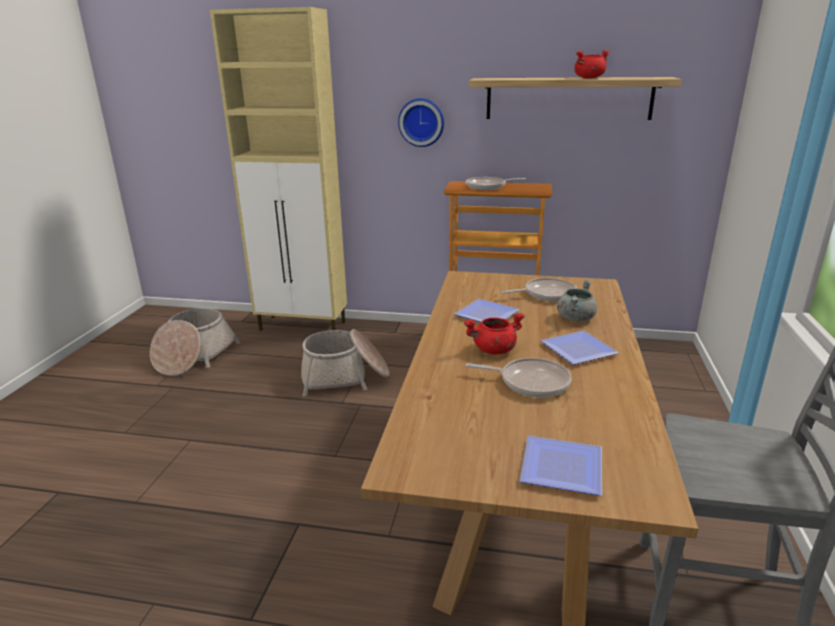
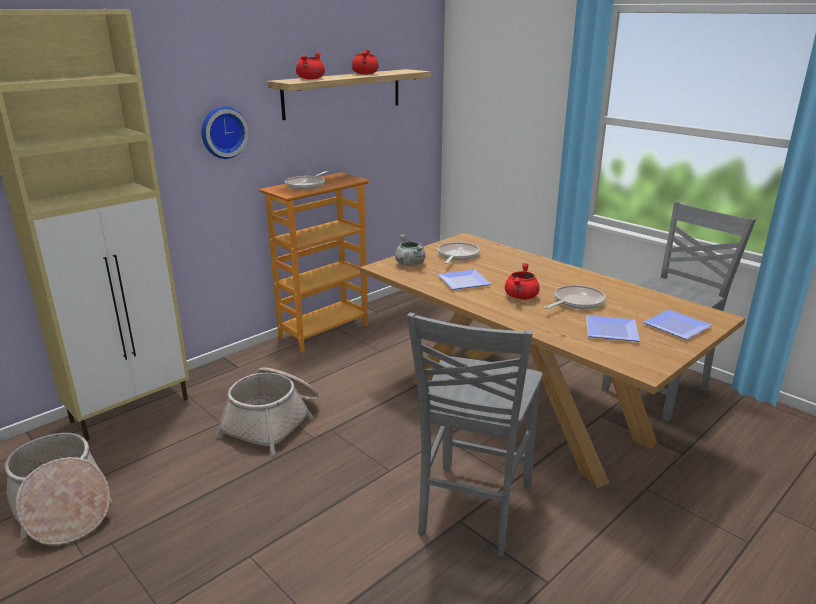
camera: 55 degrees left, 0 degrees up
(319, 525) = (472, 510): none -> grey chair
(511, 78) = (310, 79): none -> red cooking pot
(575, 318) = (505, 262): grey cooking pot -> grey cooking pot (409, 264)
(577, 351) = (552, 278): plate -> plate (613, 332)

